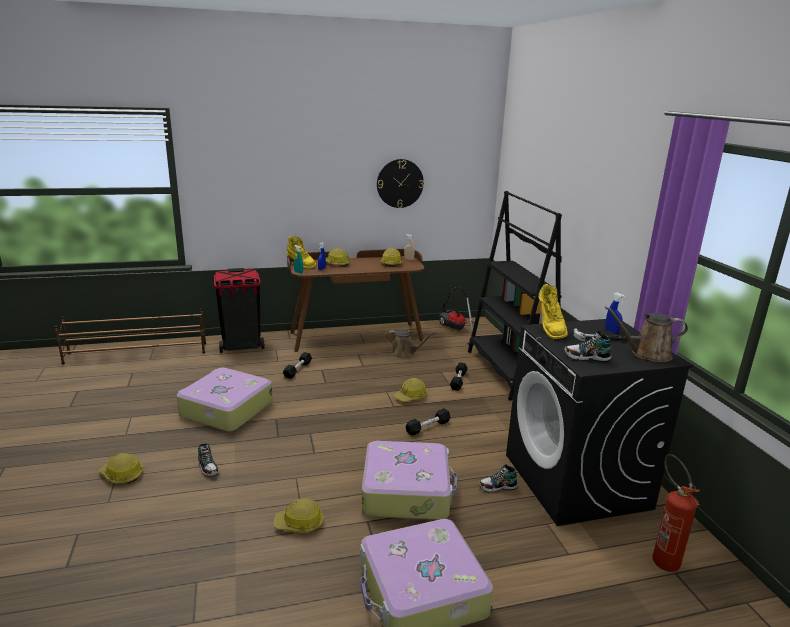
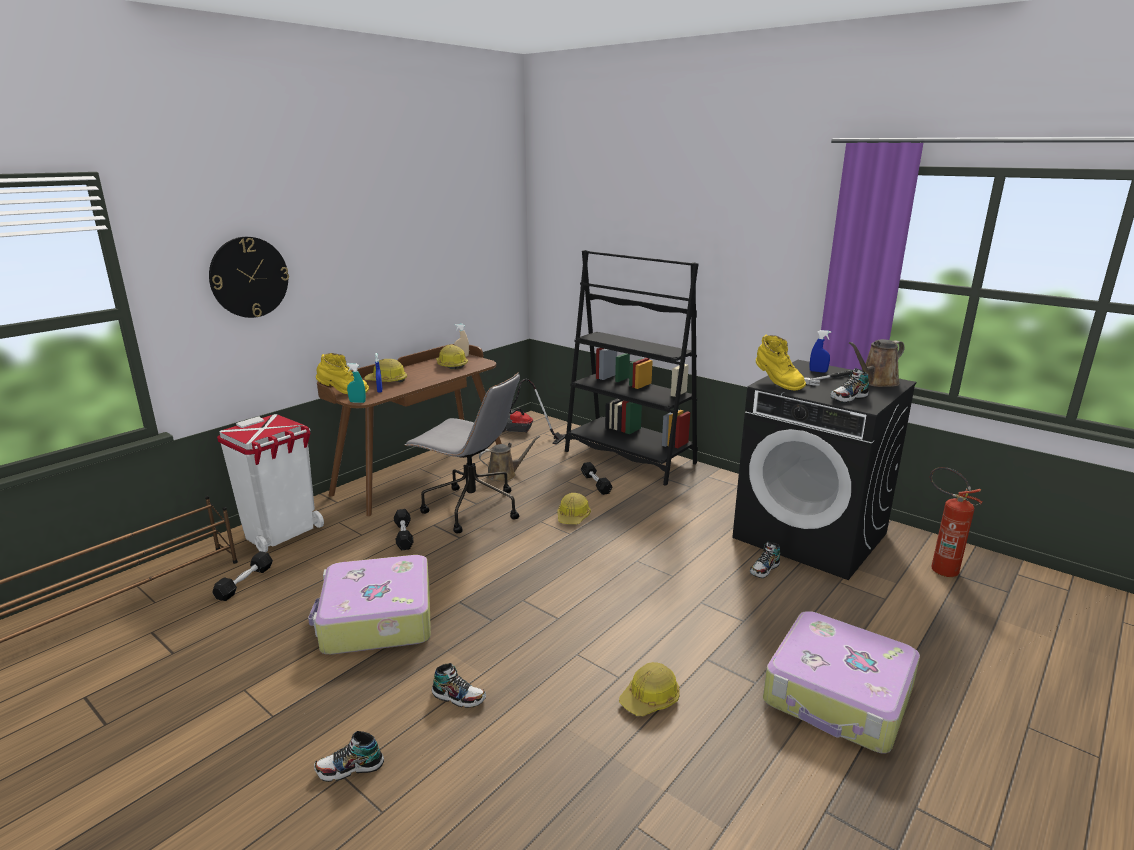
camera: 35 degrees left, 0 degrees up
(122, 475) = (350, 768): hard hat -> shoe
(242, 346) = (282, 534): black trash can -> white trash can
(355, 368) = (470, 508): none -> grey office chair
(400, 183) = (432, 259): wall clock -> wall clock (249, 277)
(407, 491) = (699, 611): suitcase -> none
(428, 427) = (631, 541): black dumbbell -> black dumbbell (245, 582)

